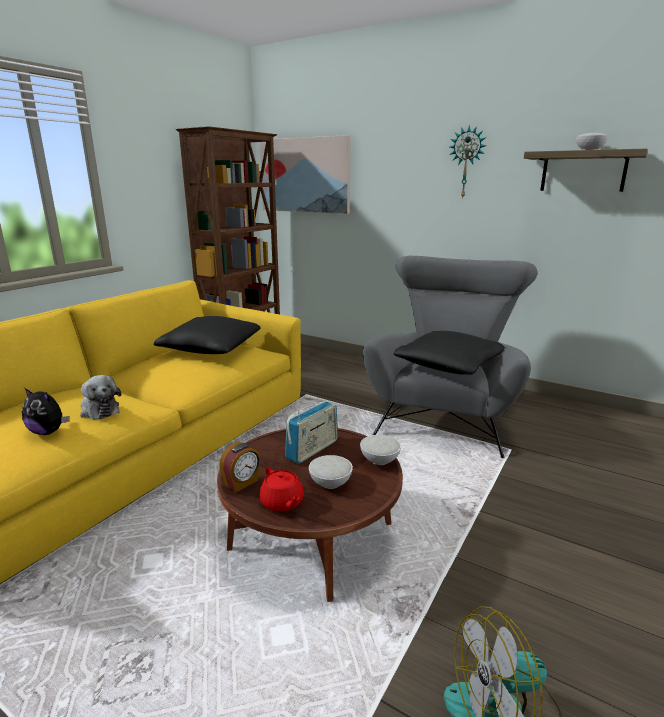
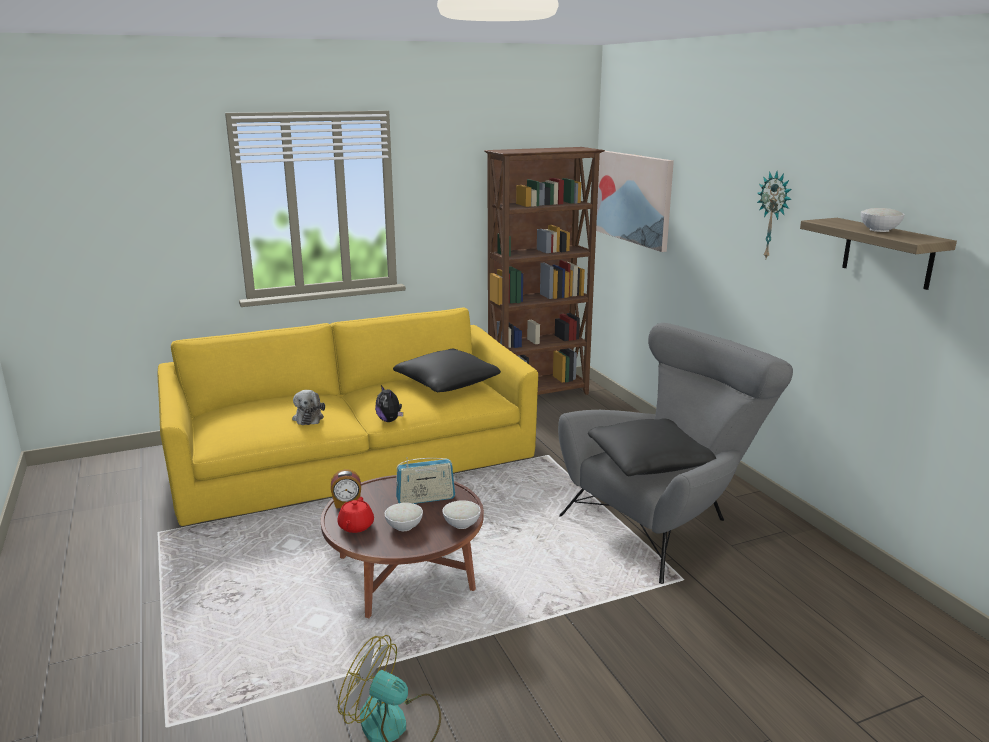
camera: 35 degrees right, 0 degrees up
(48, 432) = (263, 425): plush toy -> plush toy (390, 420)

